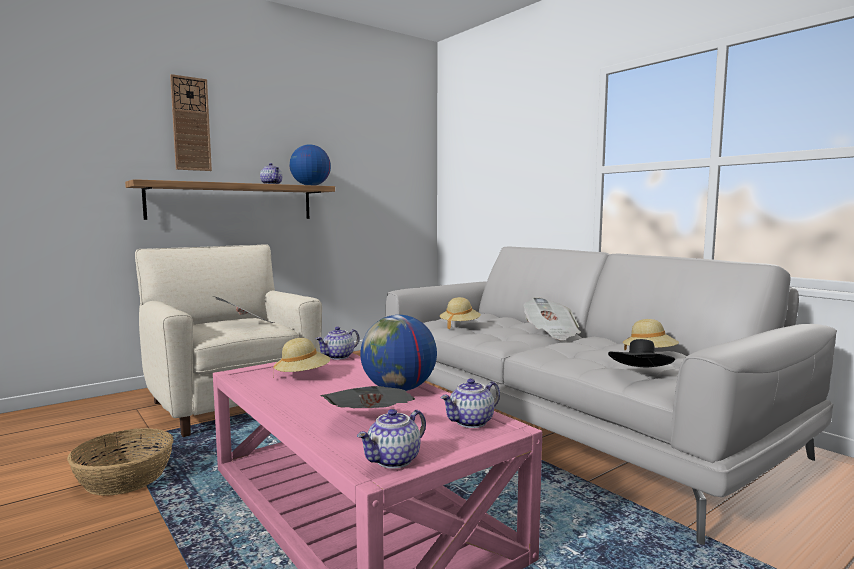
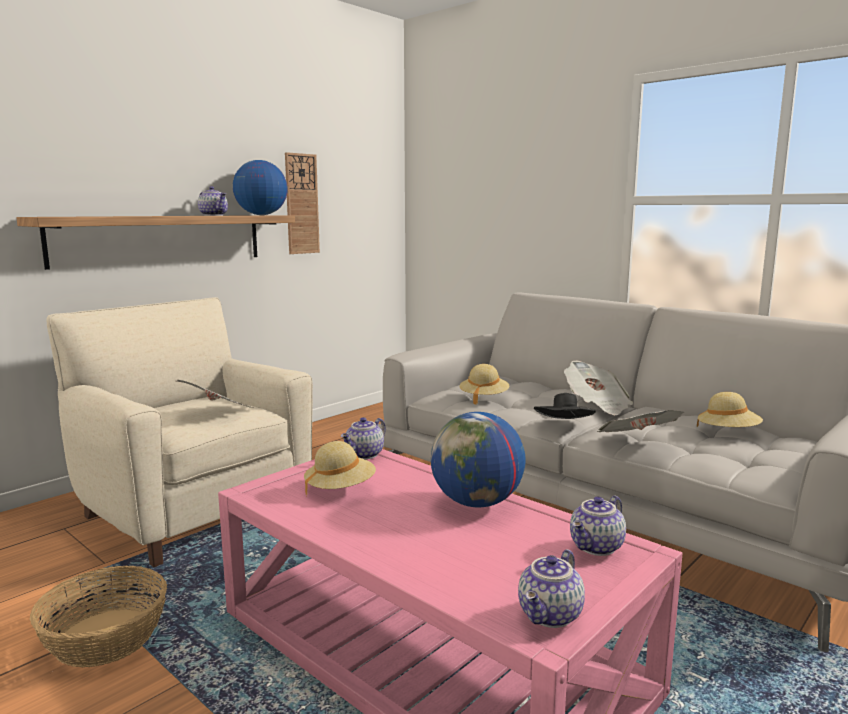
camera: 10 degrees left, 5 degrees up
(191, 124) = (101, 133): wall clock -> wall clock (301, 204)
(369, 423) = (478, 559): newspaper -> newspaper (637, 443)
(640, 374) = (740, 463): black hat -> black hat (564, 426)

